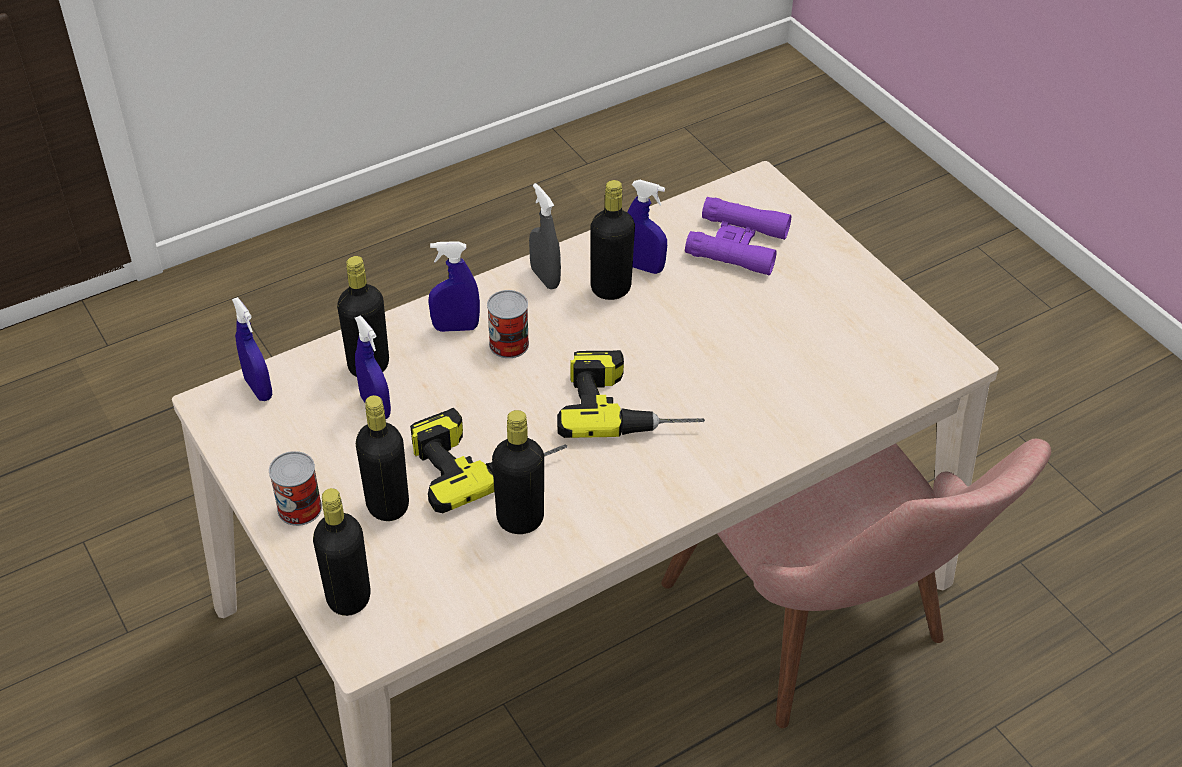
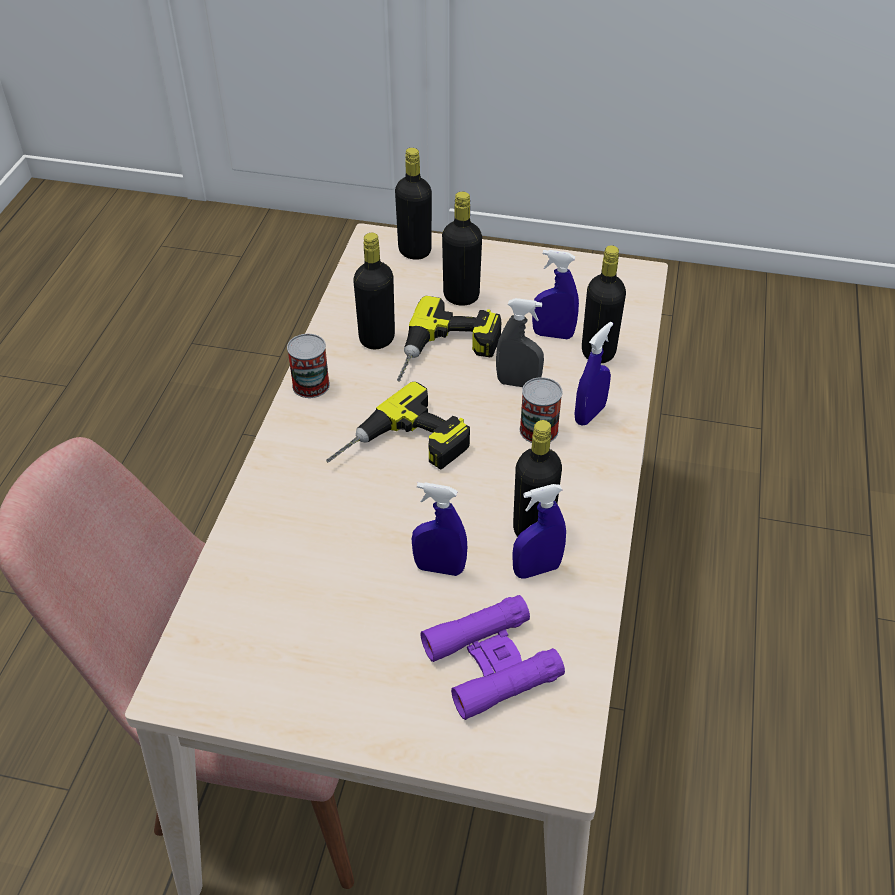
camera: 135 degrees right, 0 degrees up
(258, 389) = (632, 297): blue spray bottle -> blue spray bottle (439, 568)
(299, 508) = (504, 265): can -> can (311, 385)
(545, 278) = (592, 498): grey spray bottle -> grey spray bottle (518, 383)

